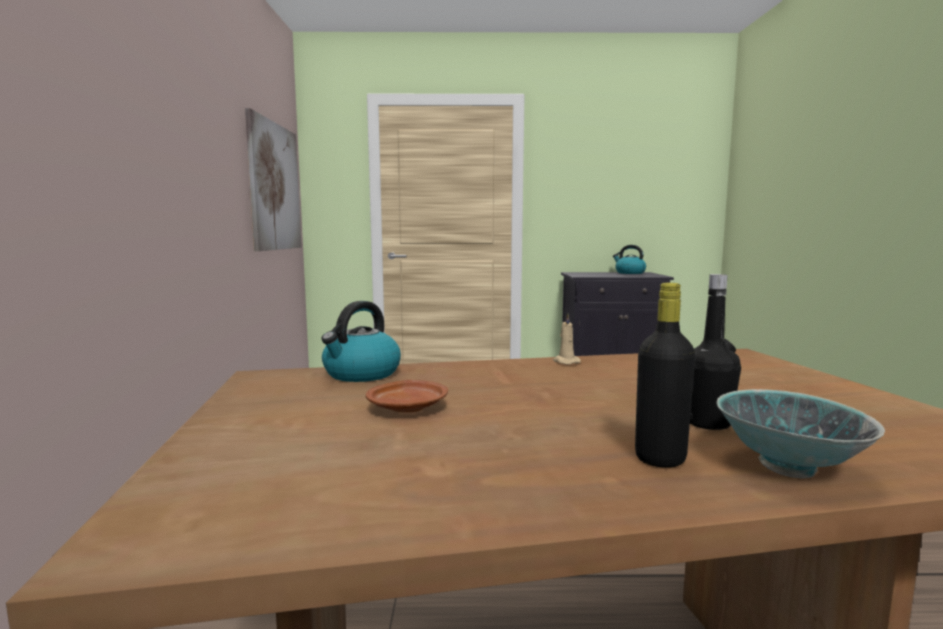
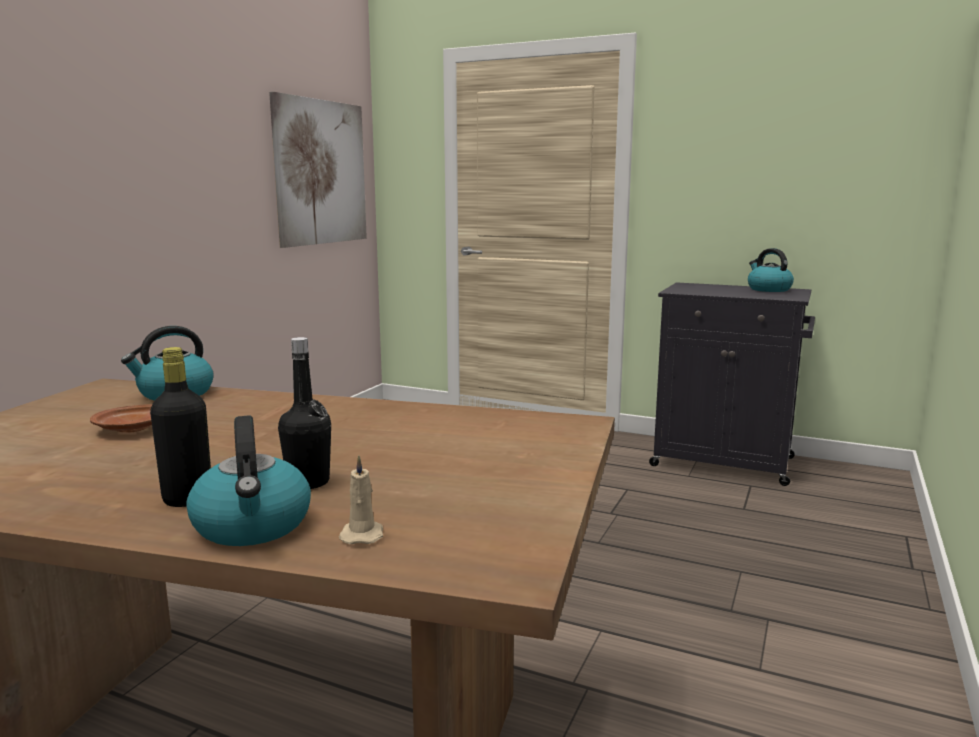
camera: 25 degrees right, 5 degrees up
(565, 362) = (368, 405): beige candle -> beige candle (362, 535)
(787, 467) = (253, 526): bowl -> kettle

